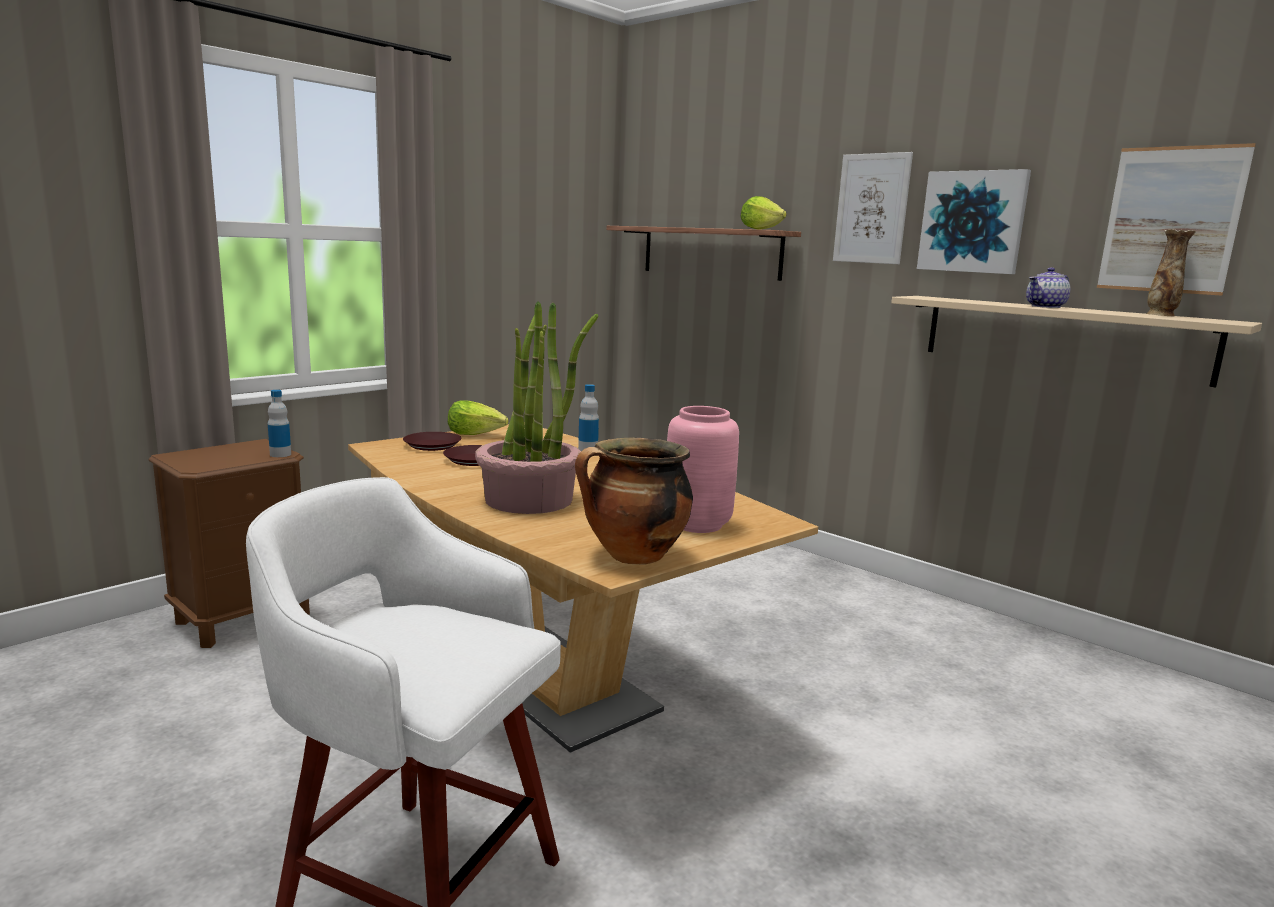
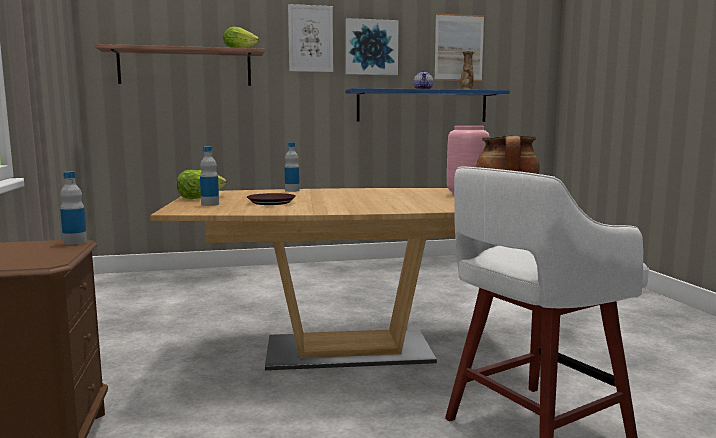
camera: 55 degrees left, 5 degrees down
(433, 445) = (210, 204): brown plate -> bottle
(530, 499) = (383, 203): potted plant -> none
(1062, 337) = (422, 106): beige shelf -> blue shelf

